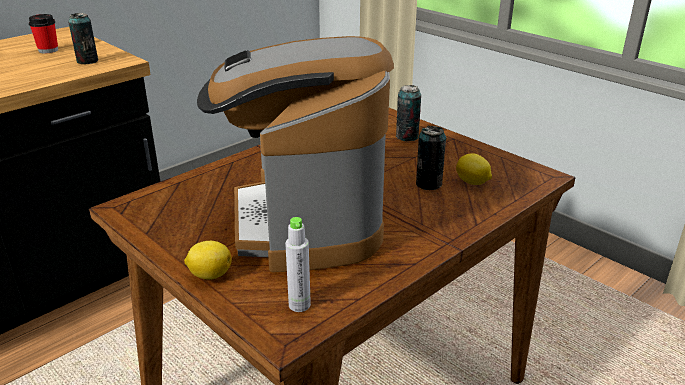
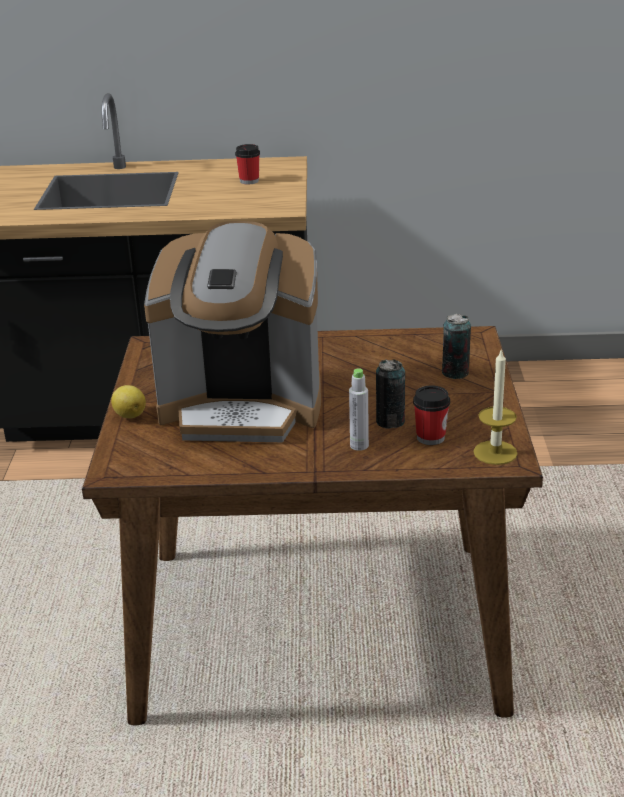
camera: 45 degrees right, 0 degrees up
(87, 61) = (260, 202): can -> none
(299, 305) = (148, 459): grey bottle -> grey bottle (359, 445)
(304, 222) = (242, 408): coffee machine -> coffee machine turned 120 degrees counterclockwise
(473, 183) = (430, 437): lemon -> cup
(526, 175) = (495, 452): none -> candle

